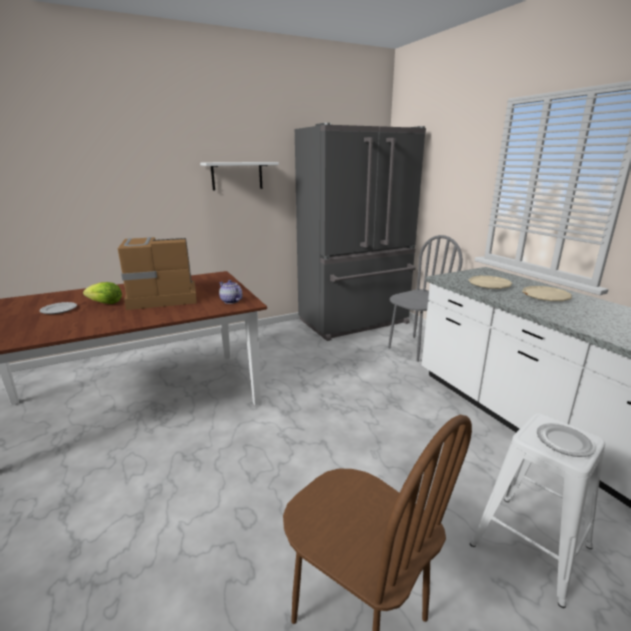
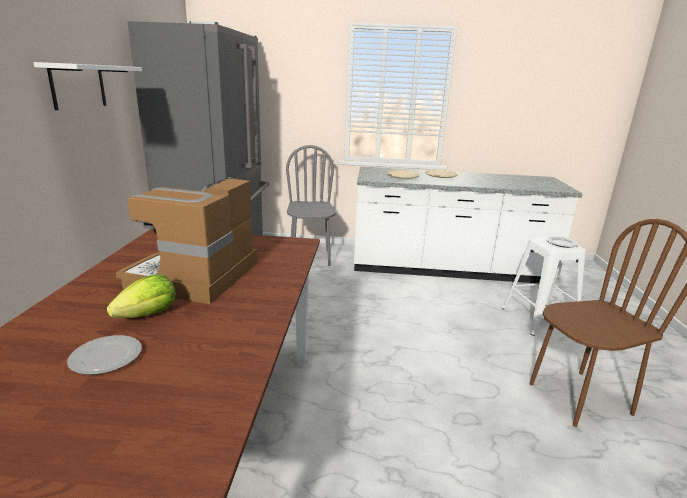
camera: 60 degrees left, 0 degrees up
(230, 301) = (280, 248): teapot -> none

